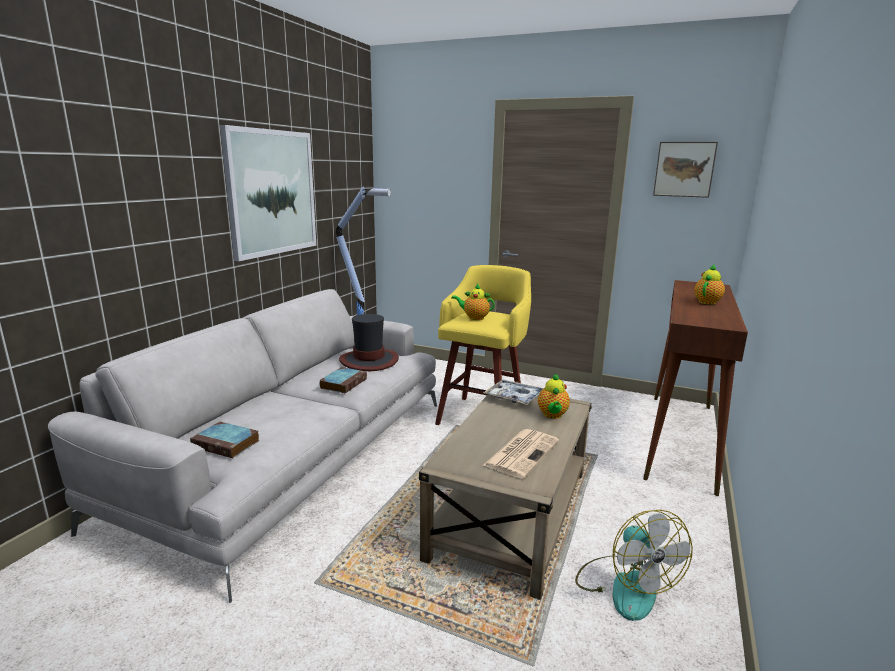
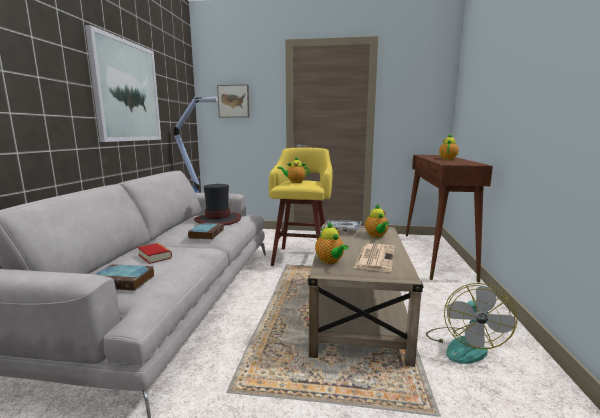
camera: 15 degrees left, 5 degrees down
(271, 412) = (155, 256): none -> book
(461, 450) = (330, 261): none -> teapot
(625, 586) = (464, 345): fan -> fan turned 45 degrees clockwise
(684, 169) = (413, 83): picture -> picture (234, 101)

